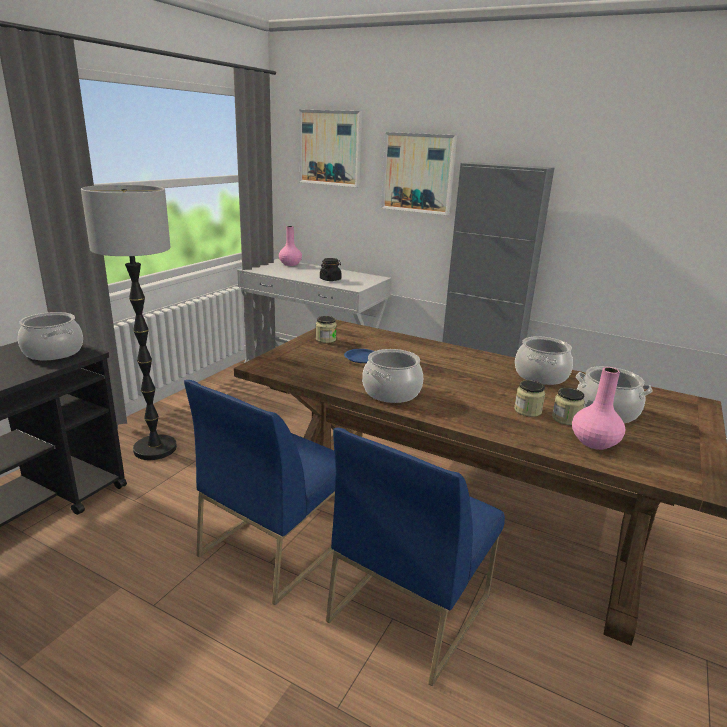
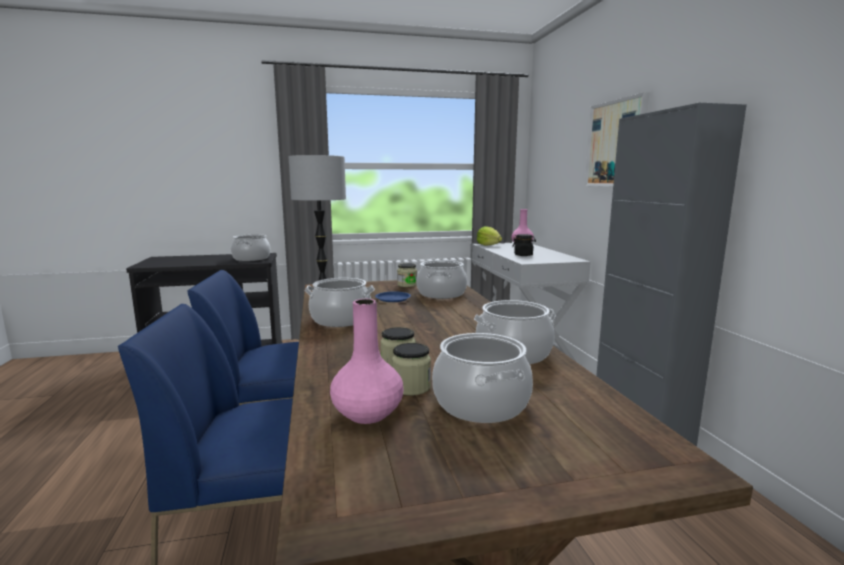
camera: 50 degrees right, 10 degrees down
(265, 270) = (488, 245): none -> lettuce
(330, 148) = (559, 133): picture -> none
(377, 341) = (442, 294): none -> cooking pot

